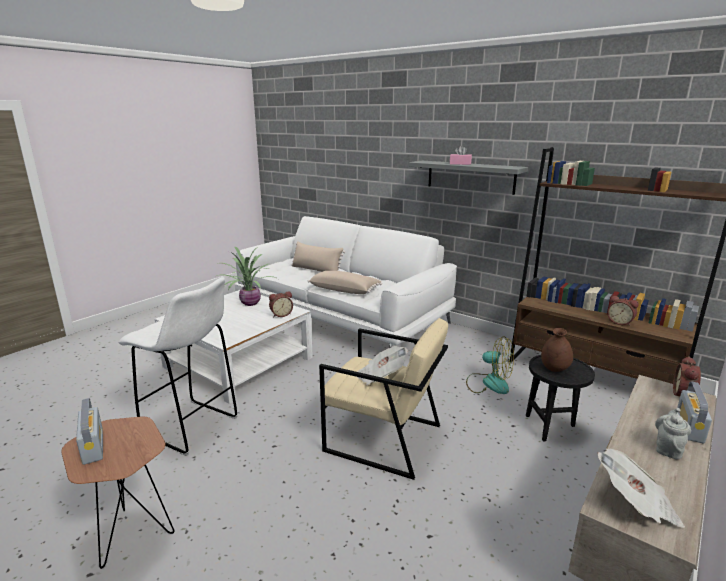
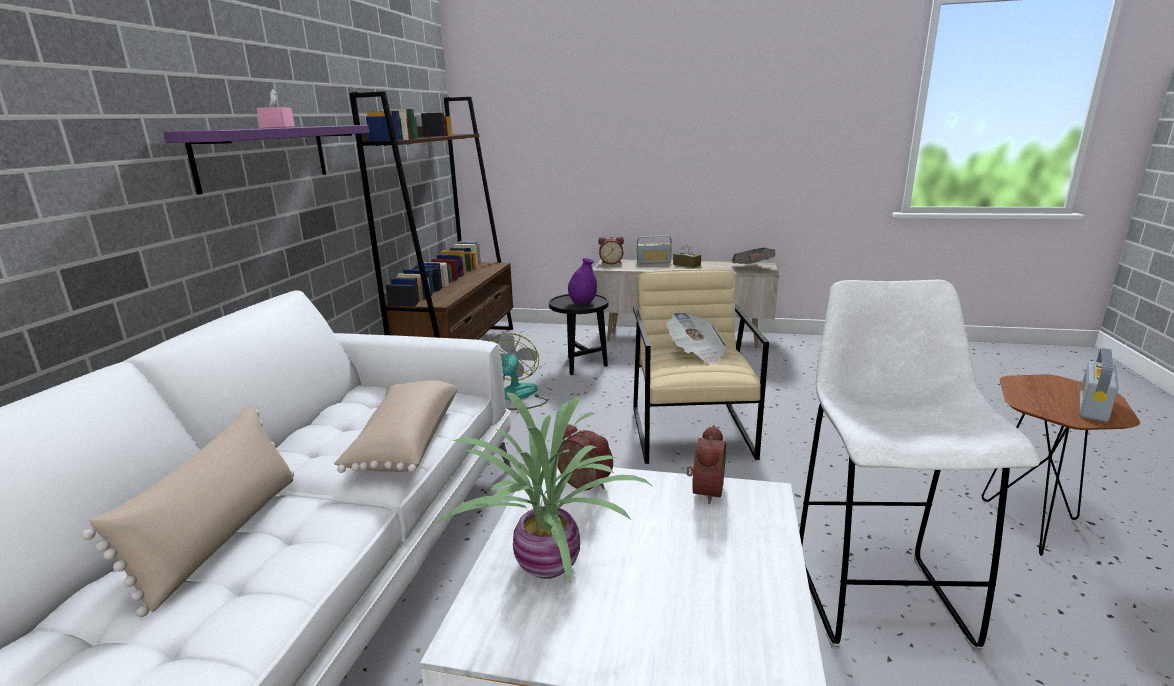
camera: 115 degrees left, 0 degrees up
(470, 177) = (264, 156): grey shelf -> purple shelf
(554, 369) = (583, 303): brown vase -> purple vase
(620, 322) = (477, 276): alarm clock -> alarm clock (704, 490)
(668, 448) = (686, 265): grey teapot -> brown tissue box

